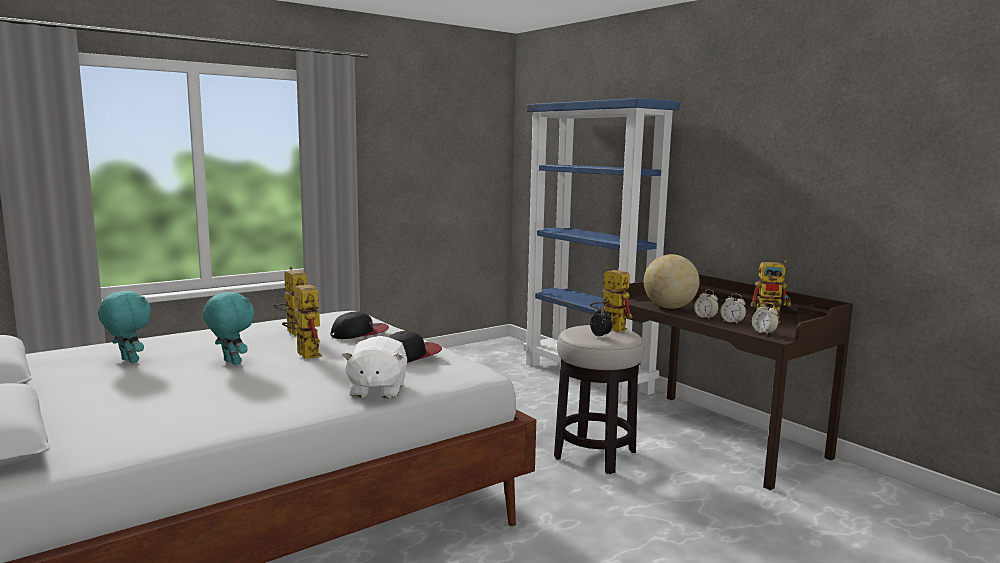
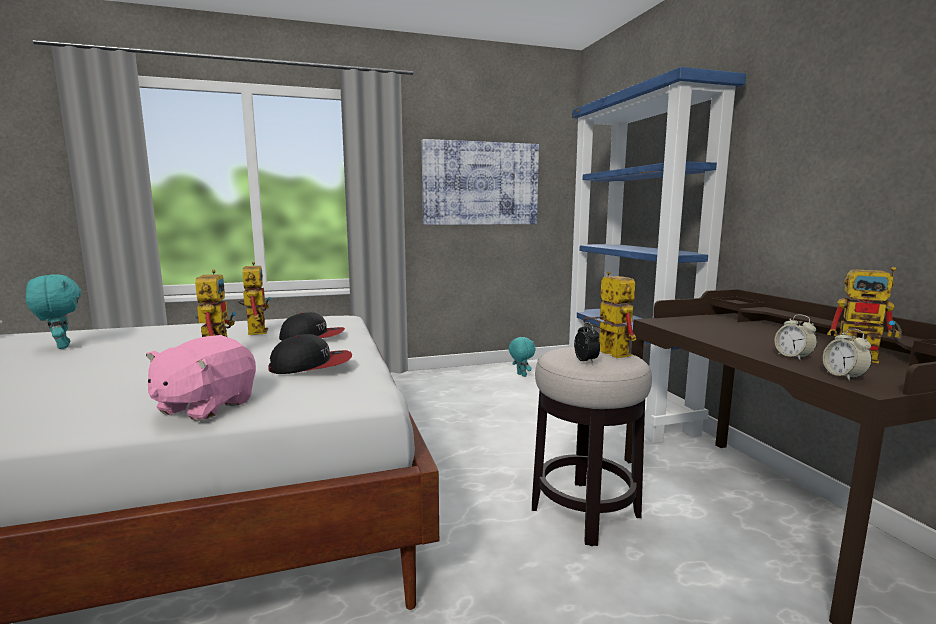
camera: 20 degrees right, 0 degrees up
(231, 362) = (133, 356): turquoise plush toy -> turquoise plush toy (521, 375)
(377, 390) = (205, 406): white plush toy -> pink plush toy
(427, 165) = (480, 184): none -> picture
(669, 307) = (705, 332): globe -> none
(705, 317) = (752, 347): alarm clock -> none

